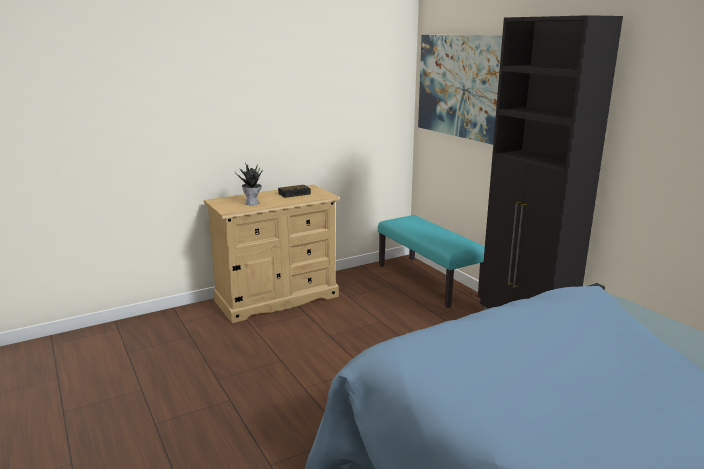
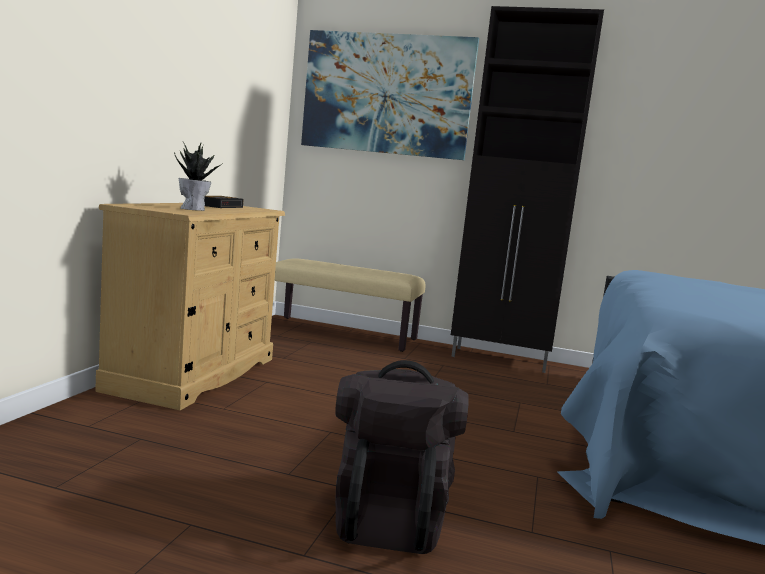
camera: 45 degrees left, 10 degrees down
(218, 422) = (389, 517): none -> black backpack
(429, 281) = (341, 333): turquoise bench -> beige bench

